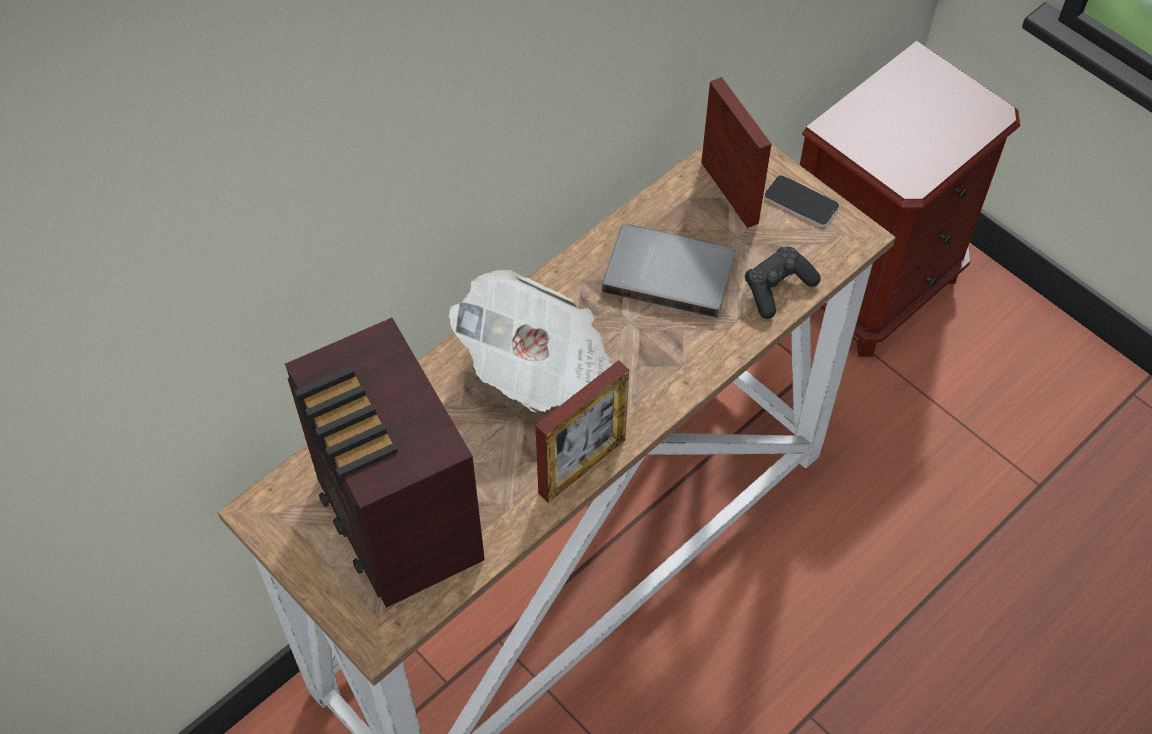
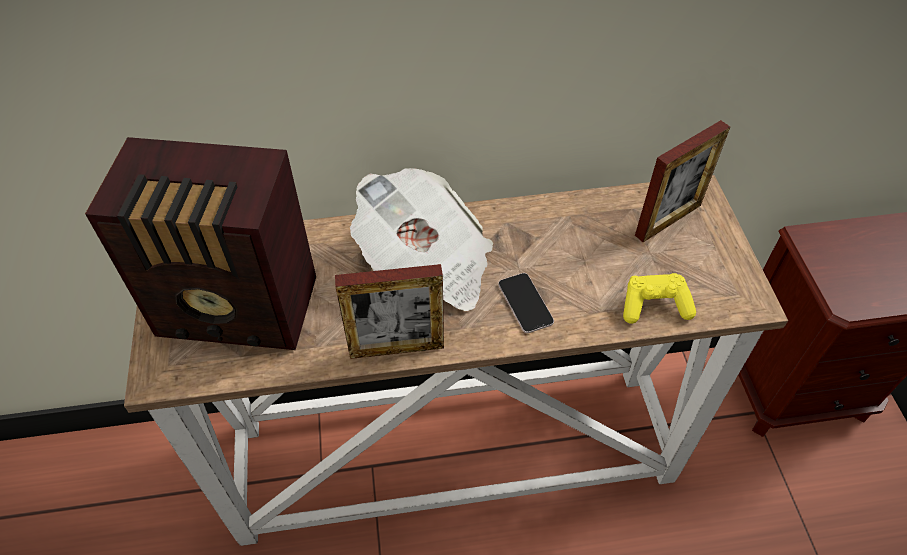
camera: 35 degrees right, 5 degrees down
(398, 523) = (240, 310): radio -> radio turned 90 degrees counterclockwise
(669, 270) = (577, 249): grey book -> none
(729, 192) = (668, 220): picture frame -> picture frame turned 45 degrees clockwise
(777, 288) = (654, 305): black game controller -> yellow game controller
(801, 202) = (723, 254): phone -> phone (525, 303)

